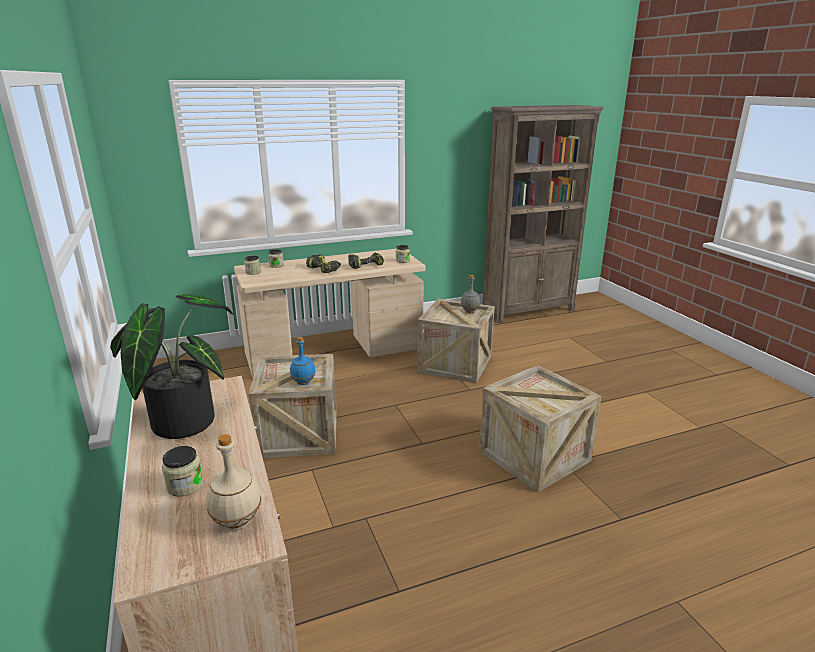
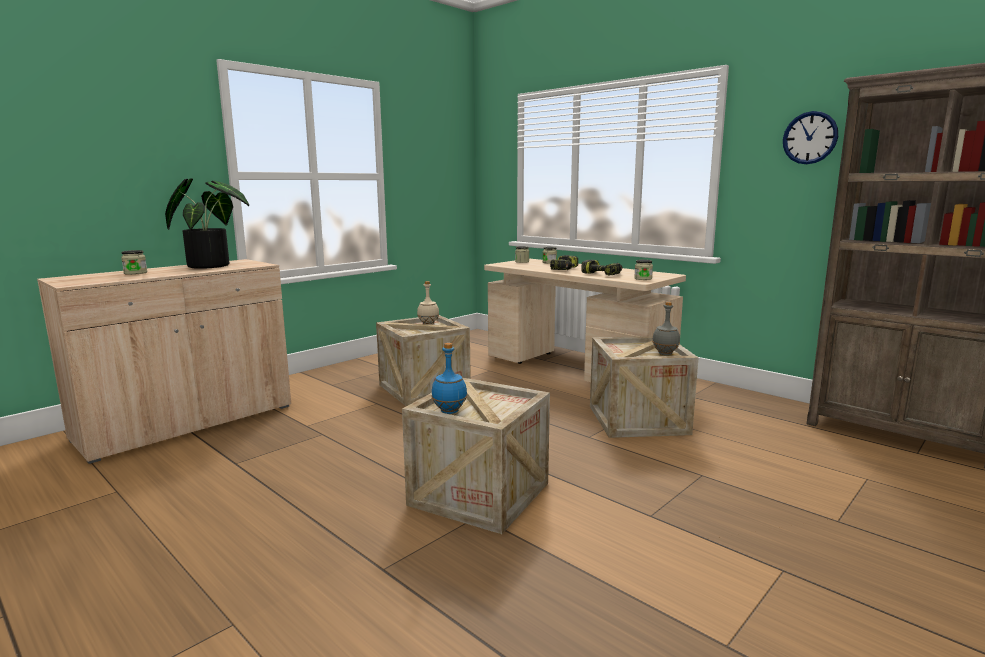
camera: 65 degrees right, 10 degrees down
(238, 522) = (93, 281): beige bottle -> beige bottle (428, 324)
(304, 382) = (413, 332): blue bottle -> blue bottle (450, 411)
(462, 139) = (810, 138): none -> wall clock

